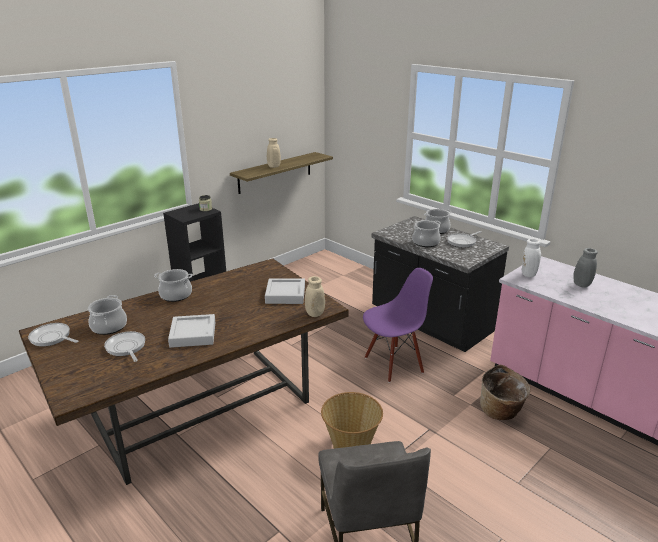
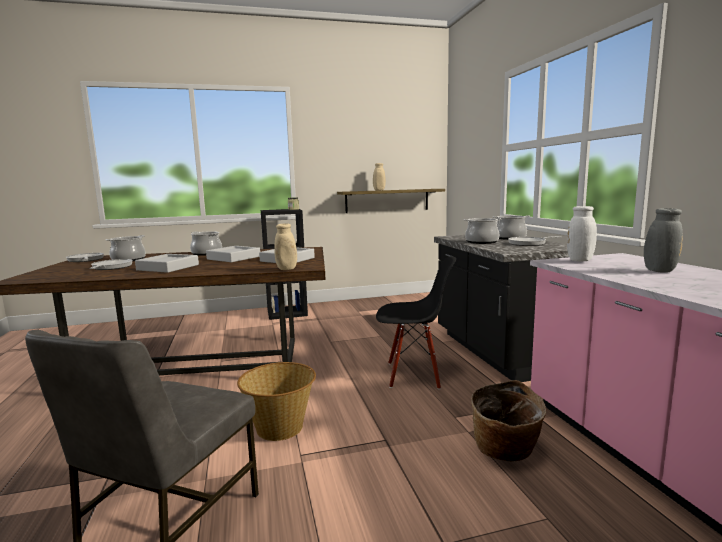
camera: 30 degrees right, 15 degrees down
(225, 300) = (233, 258): none -> grey tray
(393, 364) = (414, 374): purple chair -> black chair

